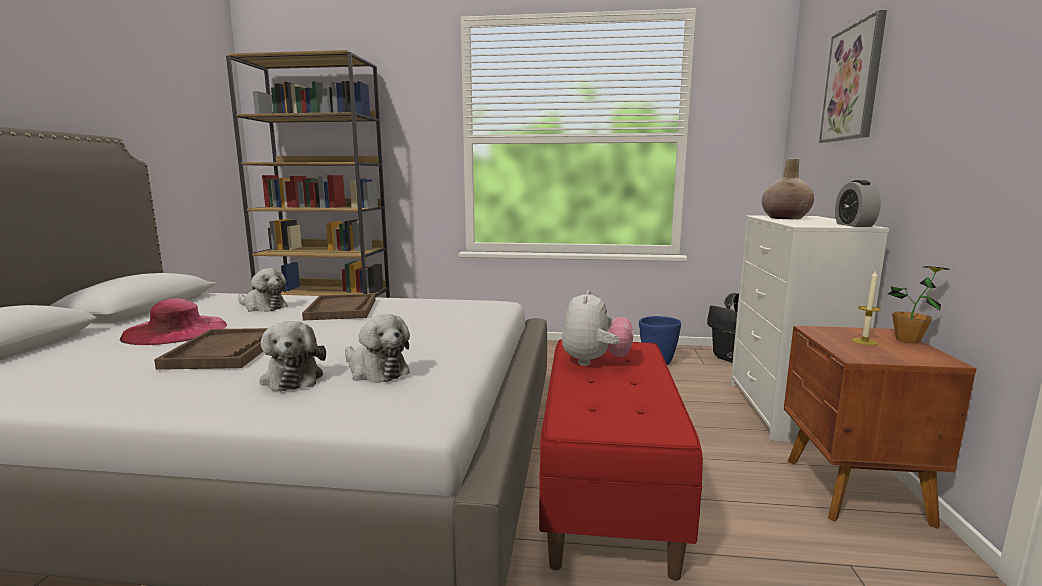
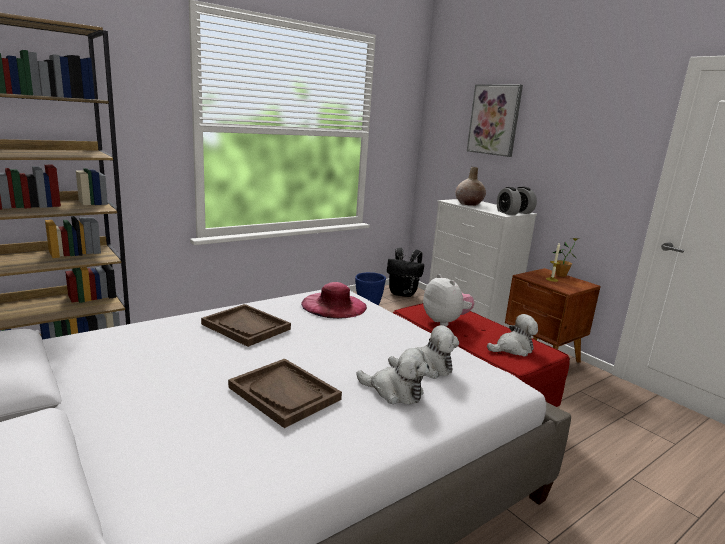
camera: 45 degrees left, 5 degrees up
(176, 330) = (164, 394): pink hat -> pink hat (334, 305)
(263, 307) = (161, 344): plush toy -> plush toy (513, 349)
(817, 224) = (507, 212): none -> alarm clock

